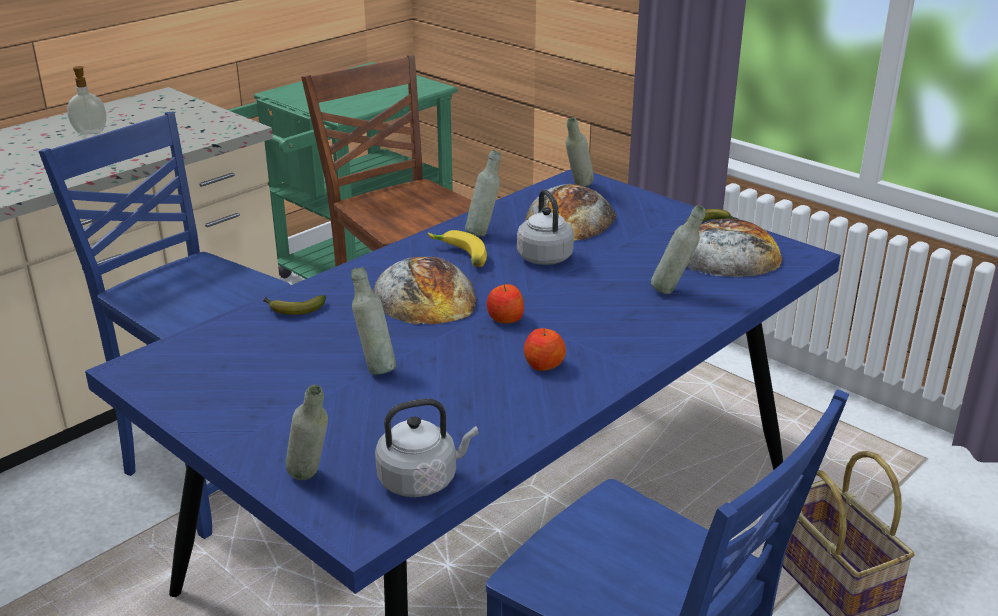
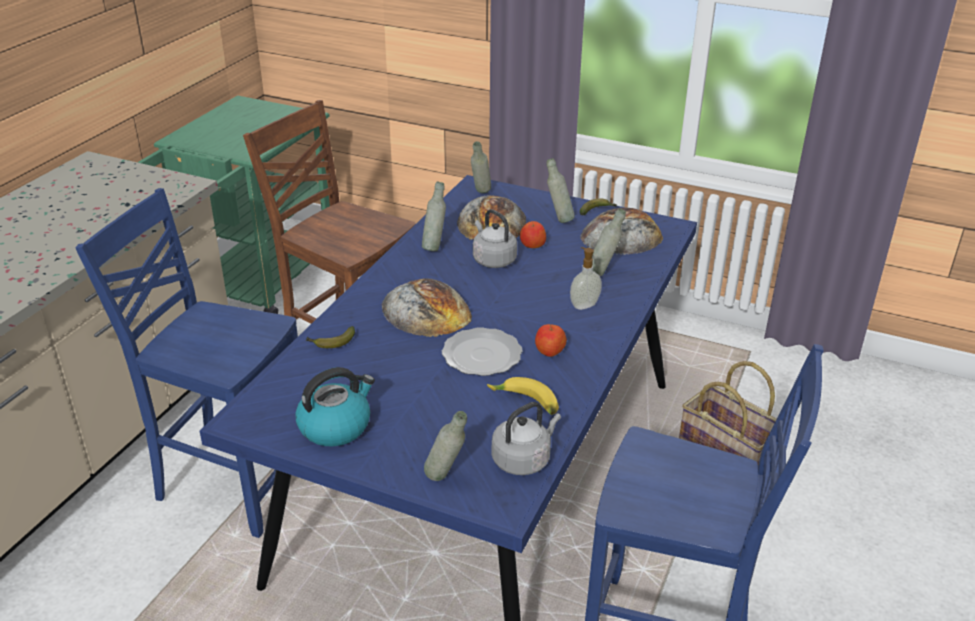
camera: 20 degrees left, 5 degrees up
(90, 132) = (53, 209): soap dispenser -> soap dispenser (584, 305)
(230, 396) = (335, 426): none -> kettle
(375, 368) = (430, 379): grey bottle -> grey bottle (558, 220)
(457, 353) = (482, 354): none -> plate
(458, 256) = (429, 271): banana -> banana (525, 403)
(505, 318) = (498, 318): apple -> apple (532, 245)

